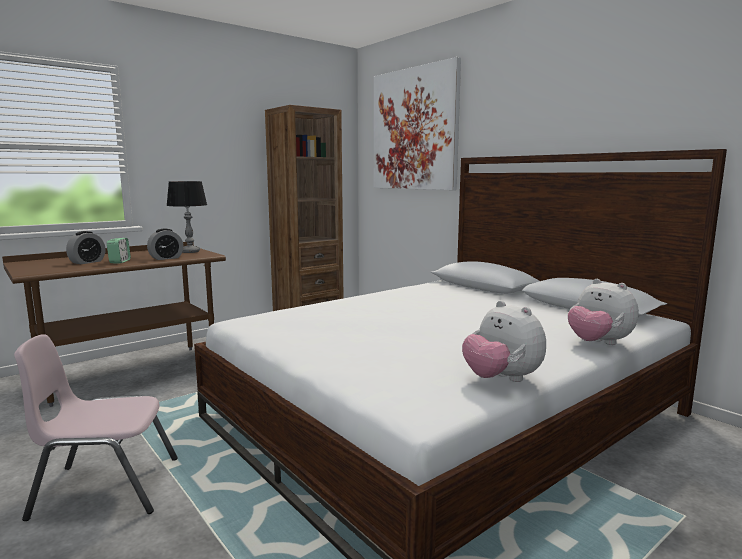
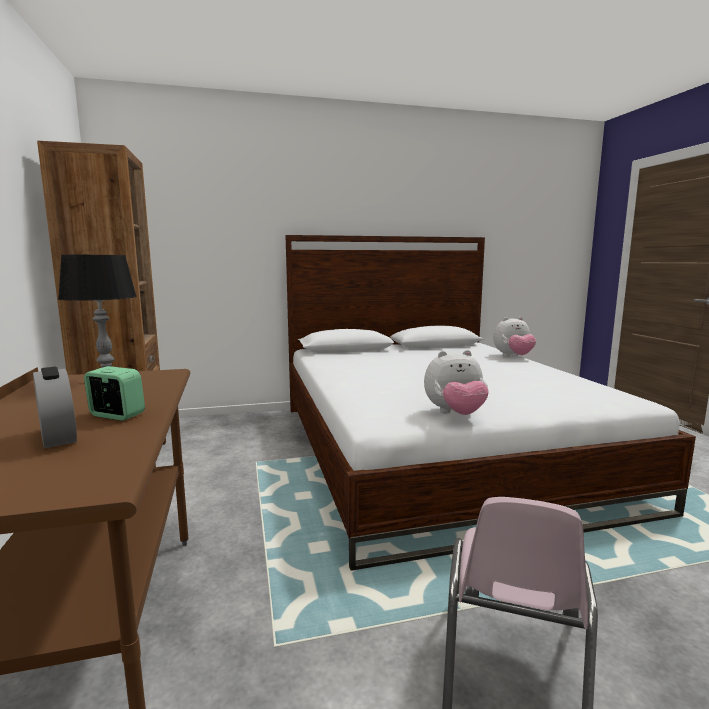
camera: 65 degrees left, 0 degrees up
(166, 258) = (146, 391): alarm clock -> none
(414, 129) = (204, 200): picture -> none
(501, 379) = (577, 380): plush toy -> plush toy (455, 414)

